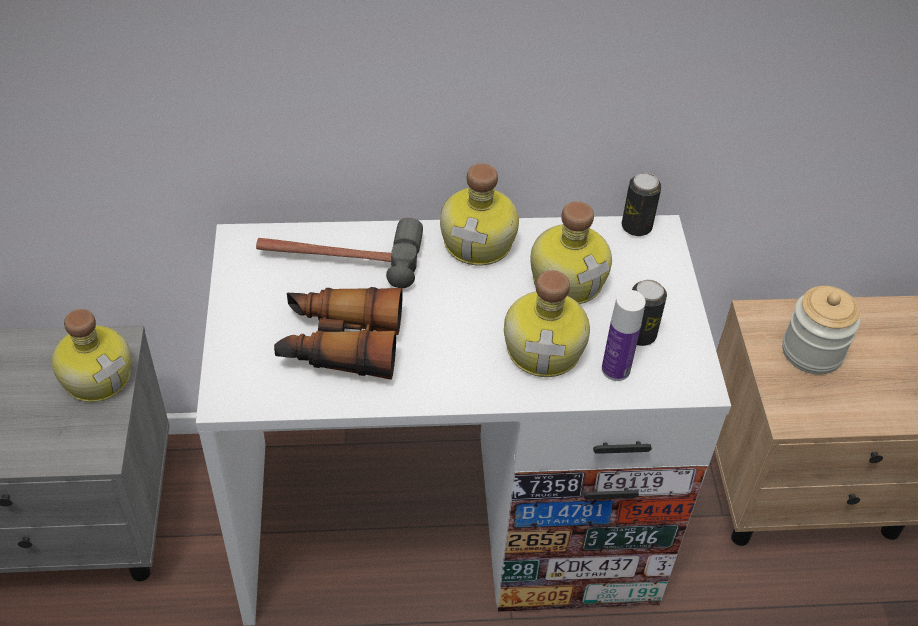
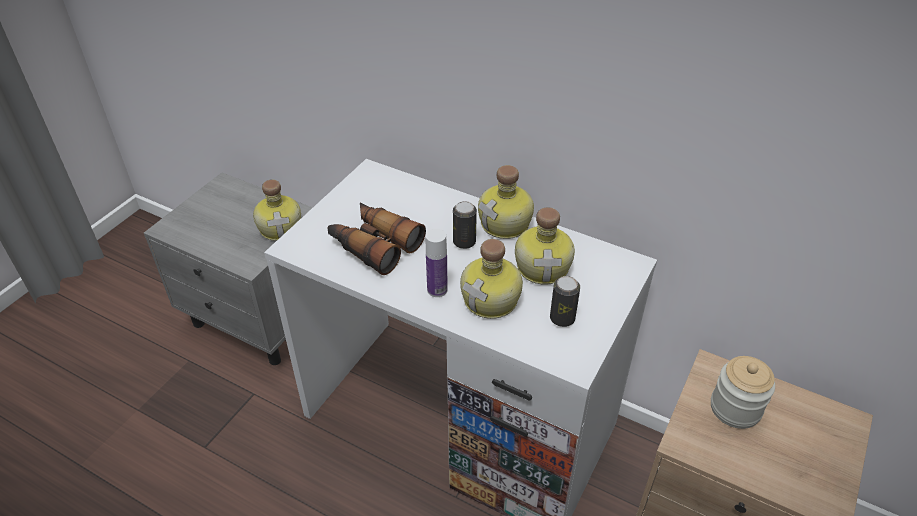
camera: 35 degrees right, 5 degrees down
(339, 257) = (415, 200): hammer -> none
(615, 369) = (527, 331): bottle -> bottle (437, 290)
(636, 227) = (619, 255): can -> can (464, 242)

